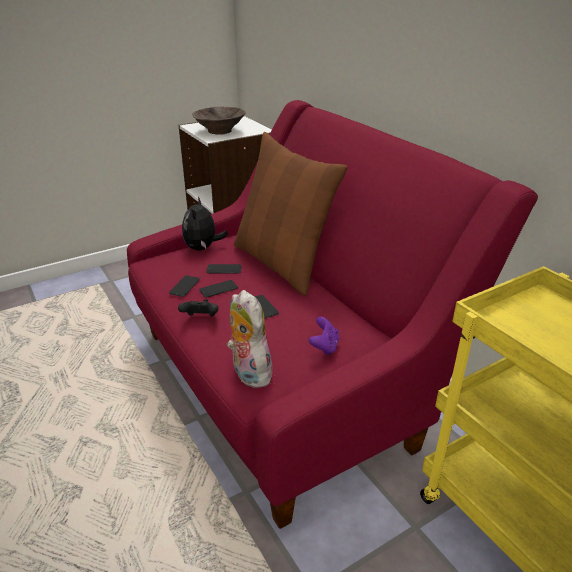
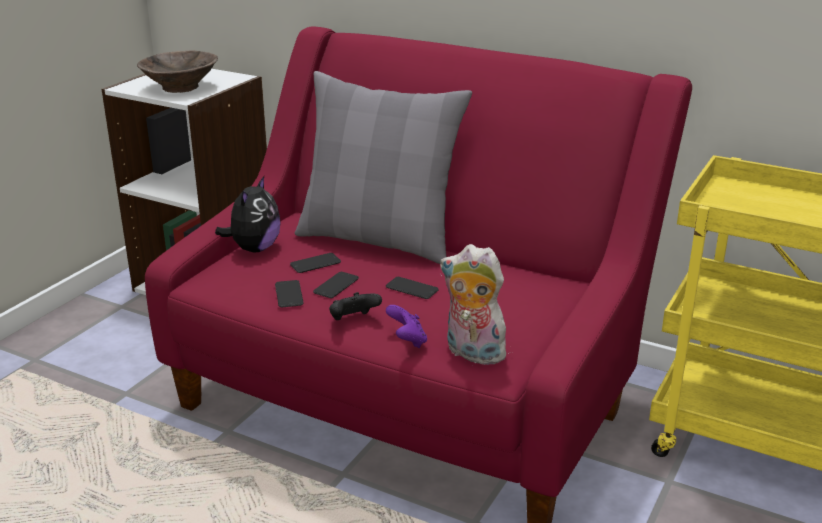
camera: 30 degrees left, 5 degrees down
(203, 248) = (254, 248): plush toy -> plush toy turned 135 degrees counterclockwise
(282, 263) = (379, 240): brown pillow -> grey pillow
(324, 347) = (523, 306): purple game controller -> purple game controller (407, 341)

